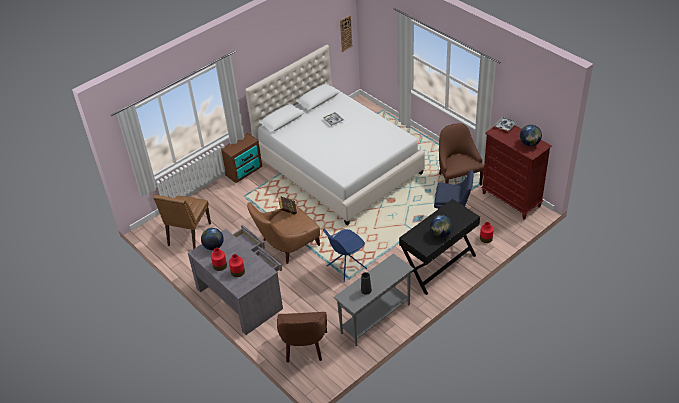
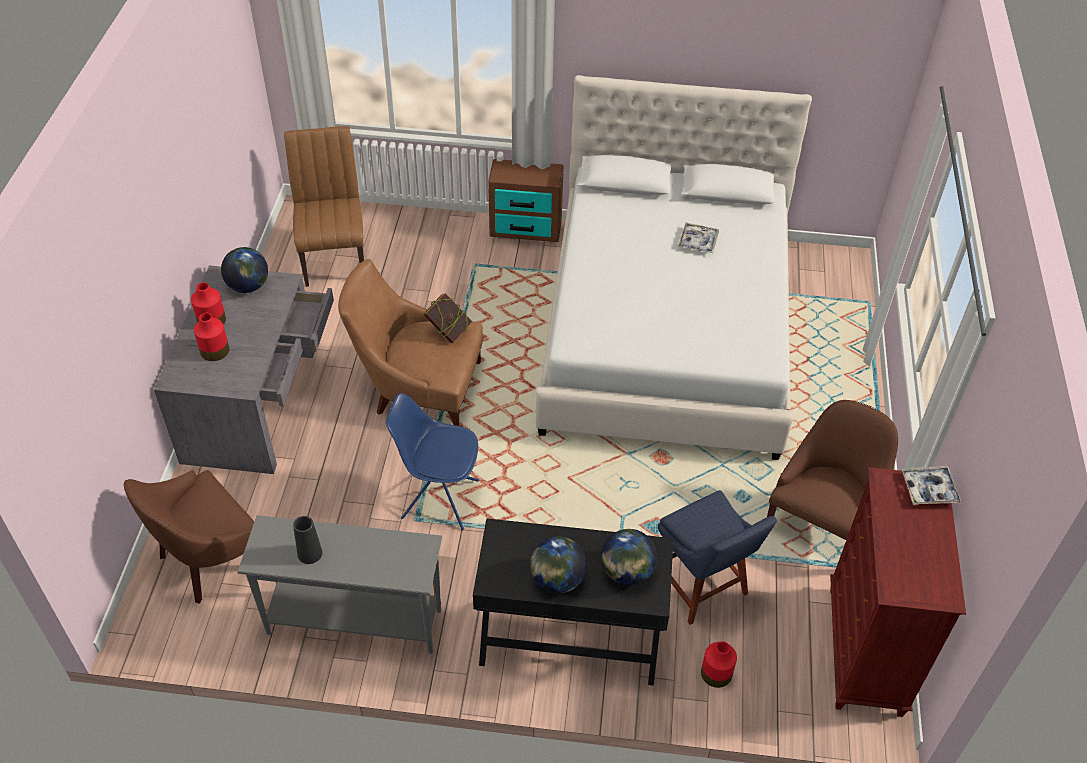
camera: 45 degrees right, 5 degrees up
(189, 234) = (334, 258): brown chair -> brown chair turned 105 degrees clockwise
(345, 33) = (876, 100): wall clock -> none
(529, 143) = (923, 567): globe -> globe (626, 572)

